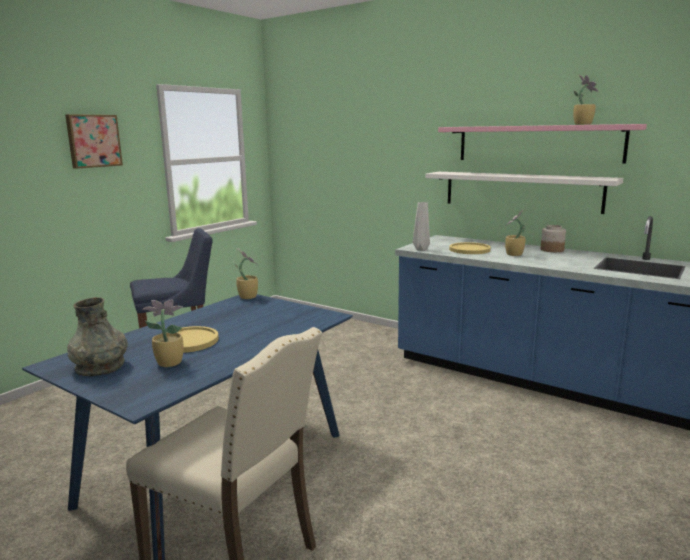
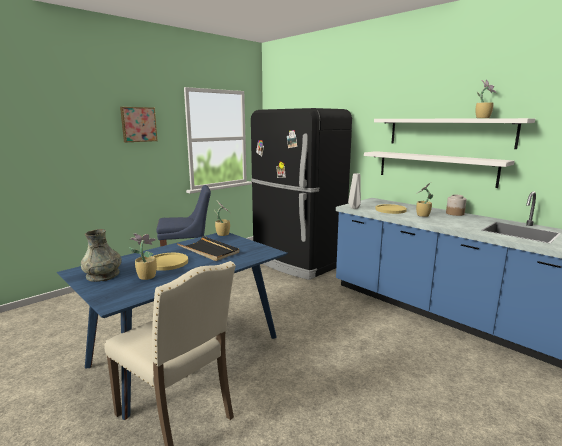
camera: 10 degrees right, 0 degrees up
(239, 320) = (208, 250): none -> black tray
(332, 331) = (296, 262): none -> black fridge
(538, 143) = (448, 132): pink shelf -> white shelf

